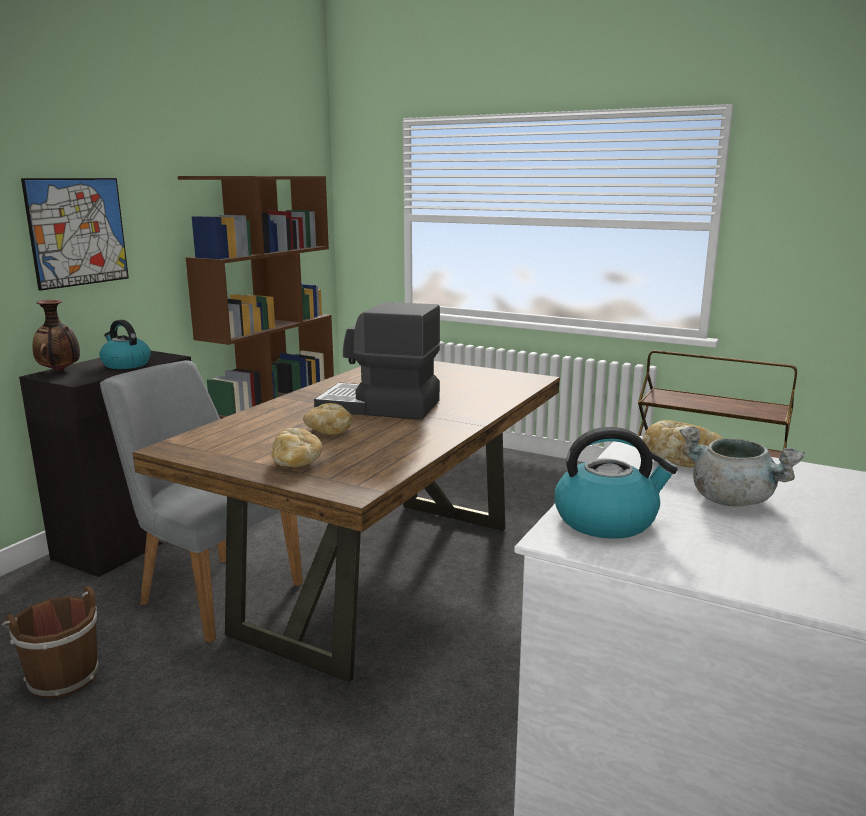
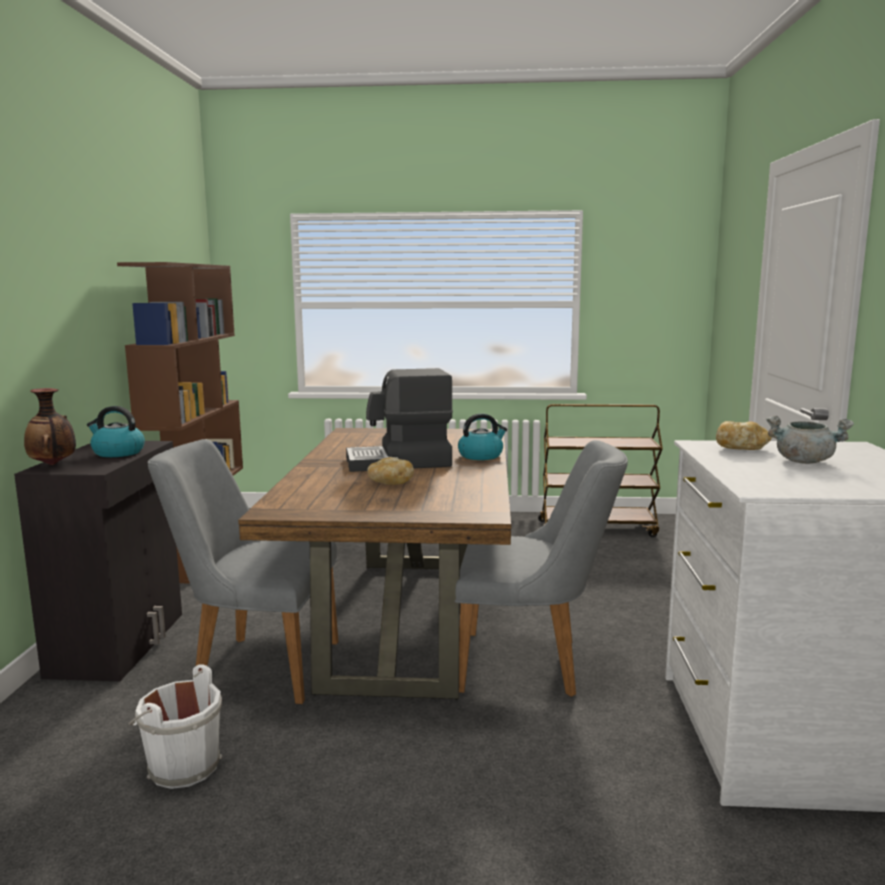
camera: 25 degrees left, 5 degrees down
(62, 676) = (181, 766): brown bucket -> white bucket
(78, 232) = (47, 318): picture -> none
(296, 462) = (405, 505): bread -> none
(465, 663) = (532, 664): none -> grey chair
(607, 520) = (762, 479): kettle -> kettle (481, 456)

